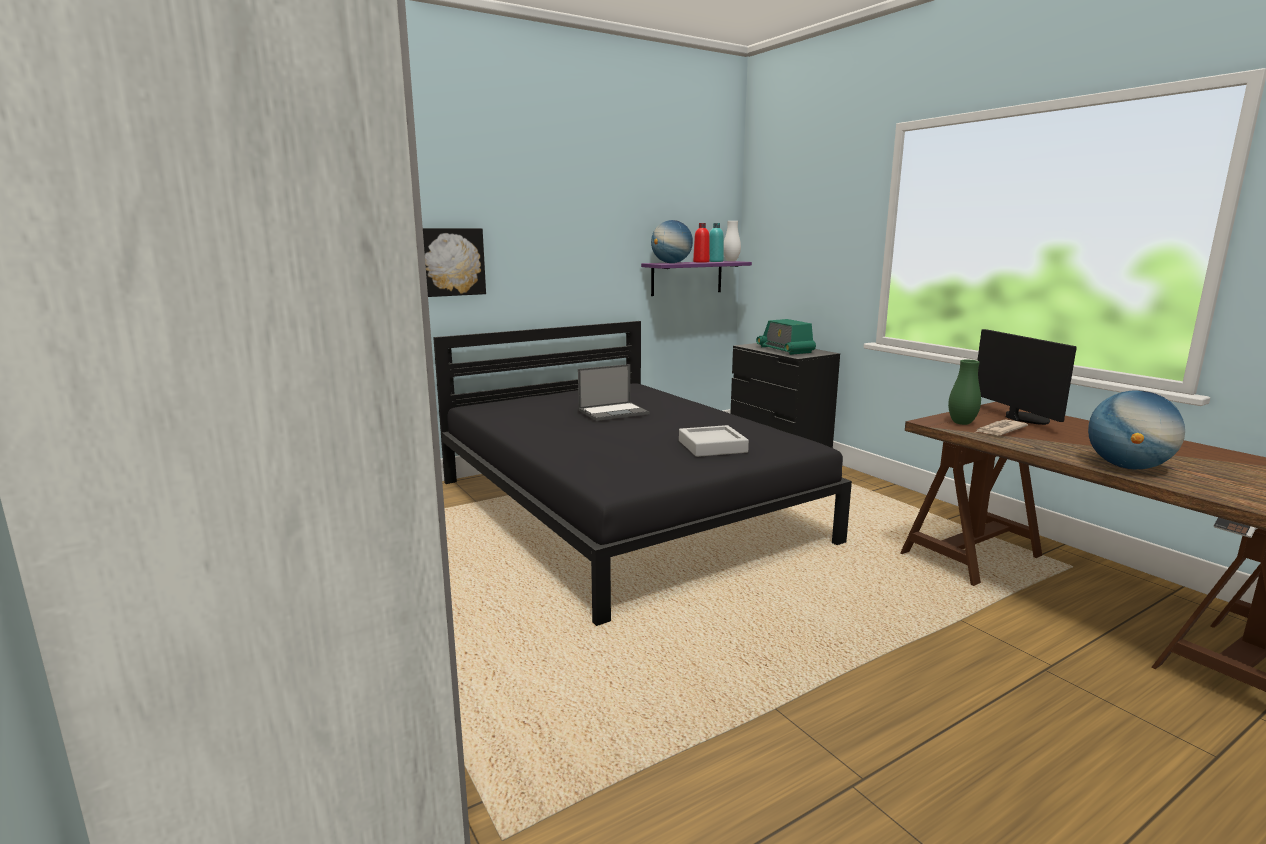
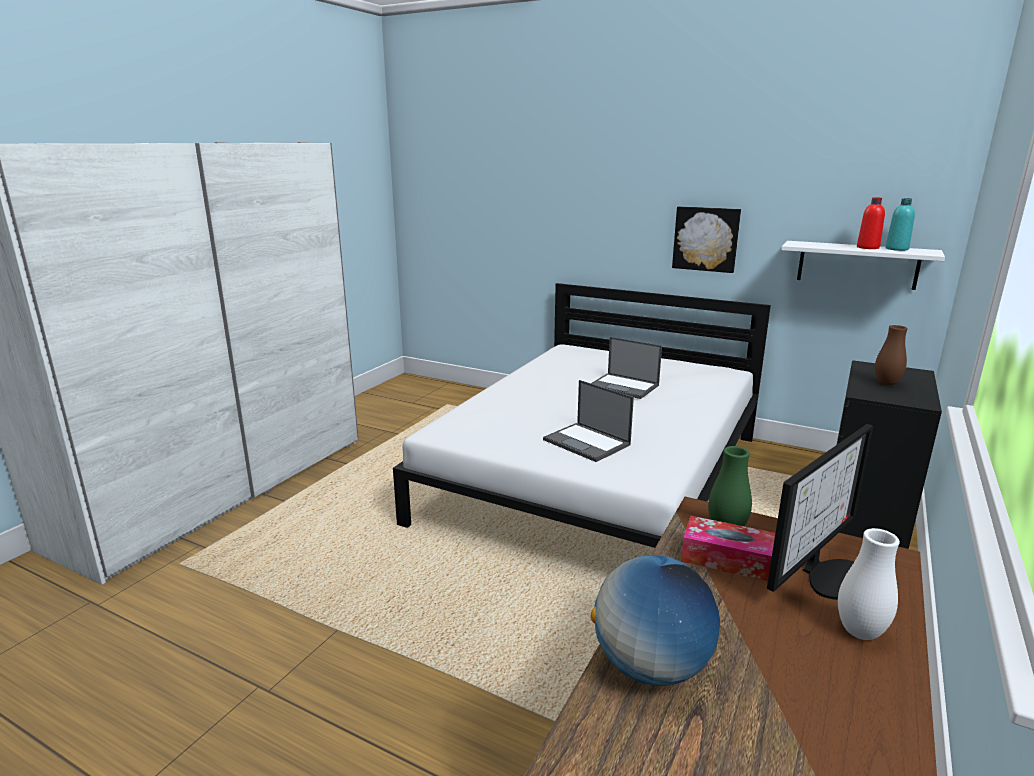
camera: 60 degrees right, 5 degrees up
(450, 262) = (580, 222): picture -> picture (706, 239)
(624, 509) = (598, 477): black bed -> white bed
(671, 263) = (812, 245): globe -> none
(687, 278) = (857, 265): purple shelf -> white shelf
(712, 446) = (587, 442): grey tray -> laptop
(731, 261) = (928, 251): white vase -> white vase (860, 632)
(785, 350) = (886, 383): radio -> brown vase
(999, 430) = (726, 559): newspaper -> tissue box

